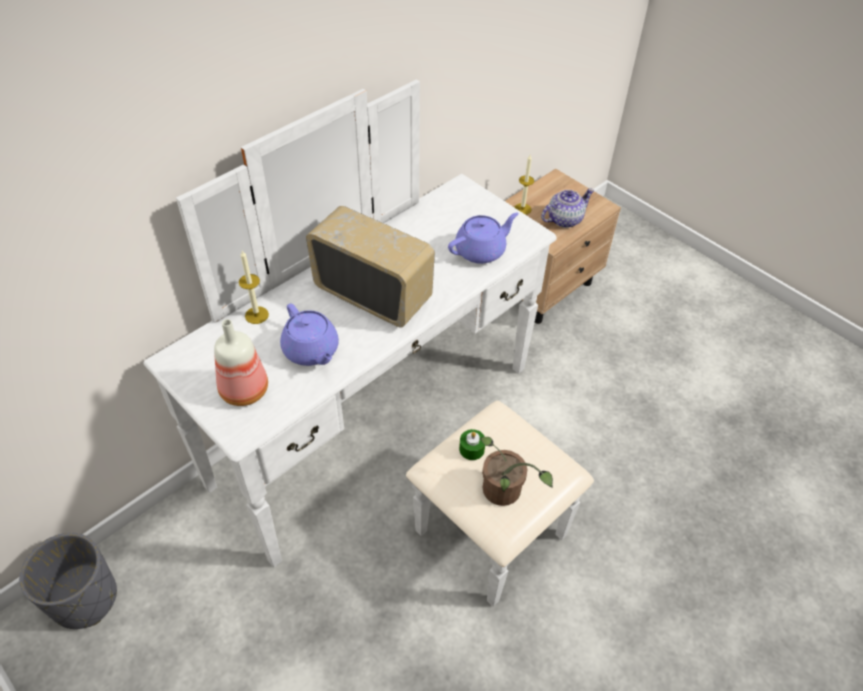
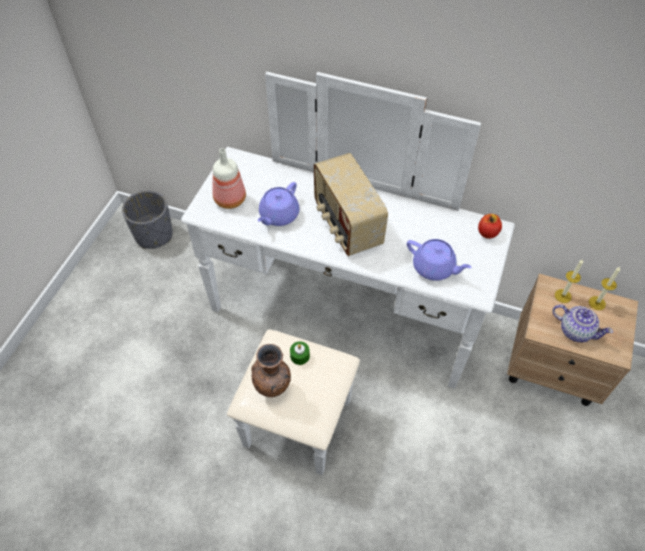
camera: 65 degrees right, 5 degrees up
(256, 315) = (291, 176): candle -> candle (597, 303)
(373, 295) = (346, 225): radio -> radio turned 150 degrees clockwise
(462, 195) = (487, 233): none -> apple
(504, 494) = (273, 389): potted plant -> brown vase

